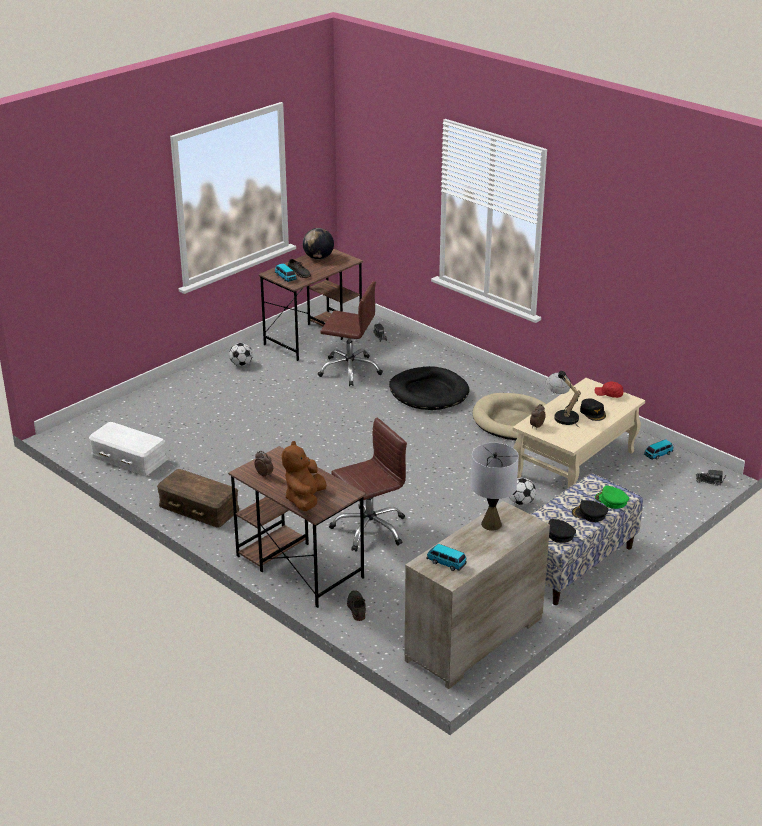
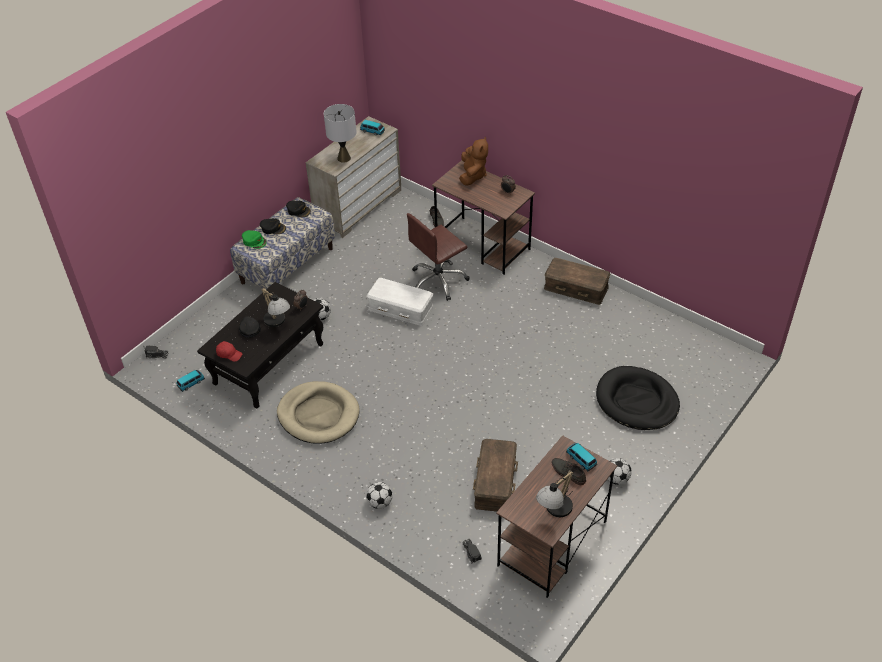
camera: 175 degrees right, 15 degrees up
(128, 458) = (660, 332): white storage box -> white storage box (401, 308)
(318, 258) = (554, 511): globe -> table lamp
(350, 370) = (494, 481): brown office chair -> brown storage box
(428, 392) = (405, 451): black dog bed -> black dog bed (636, 401)
(454, 365) = (380, 503): none -> football
(574, 464) = (269, 363): beige coffee table -> black coffee table

